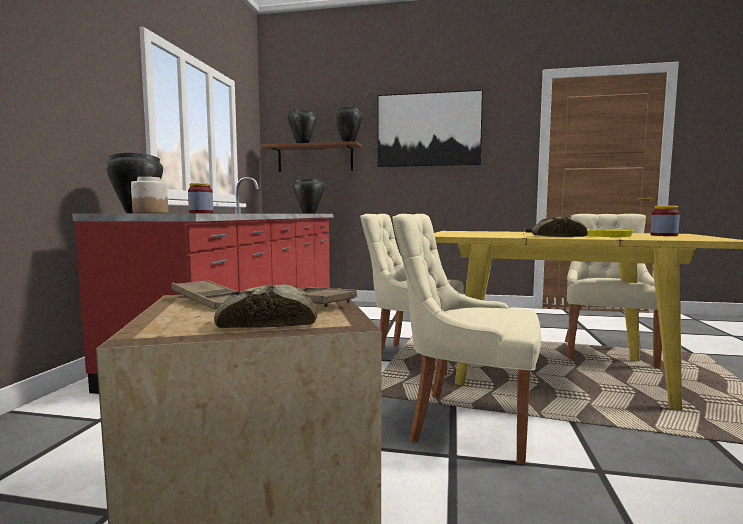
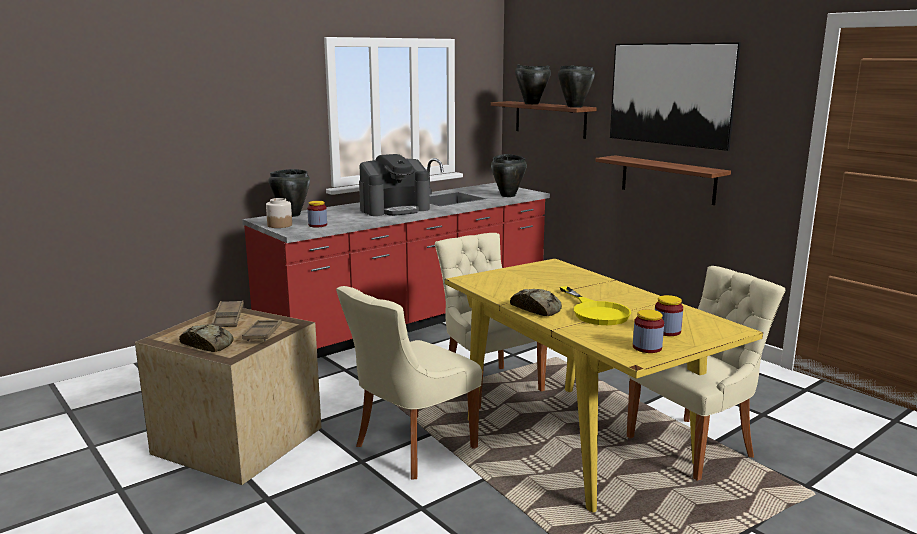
camera: 40 degrees right, 10 degrees up
(244, 213) = (394, 209): none -> coffee machine
(431, 192) = (667, 179): none -> shelf
(466, 423) = (411, 448): beige chair -> beige chair turned 105 degrees counterclockwise
(700, 238) = (647, 347): none -> jar

